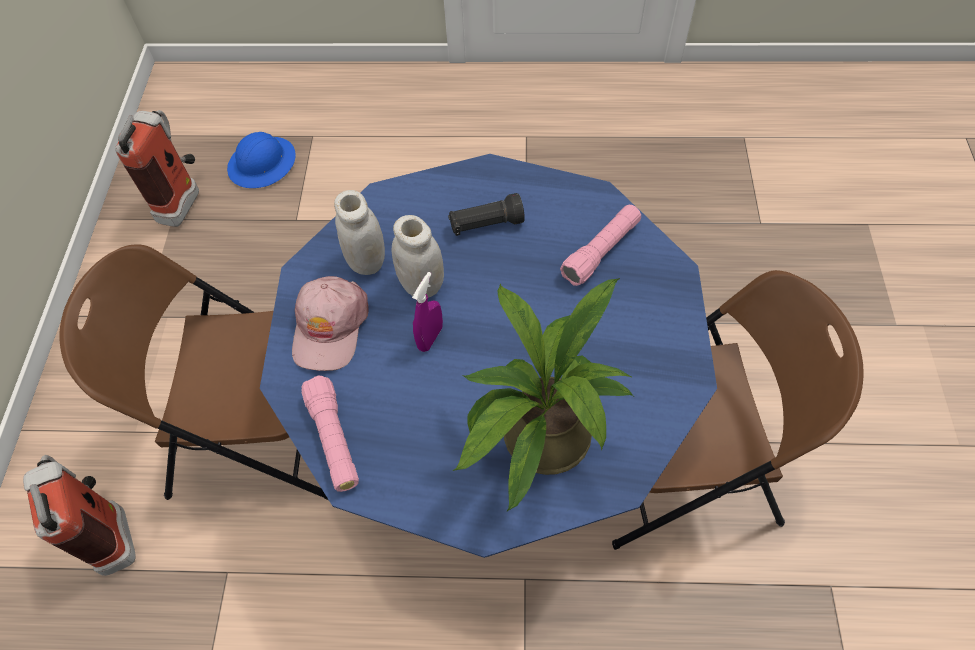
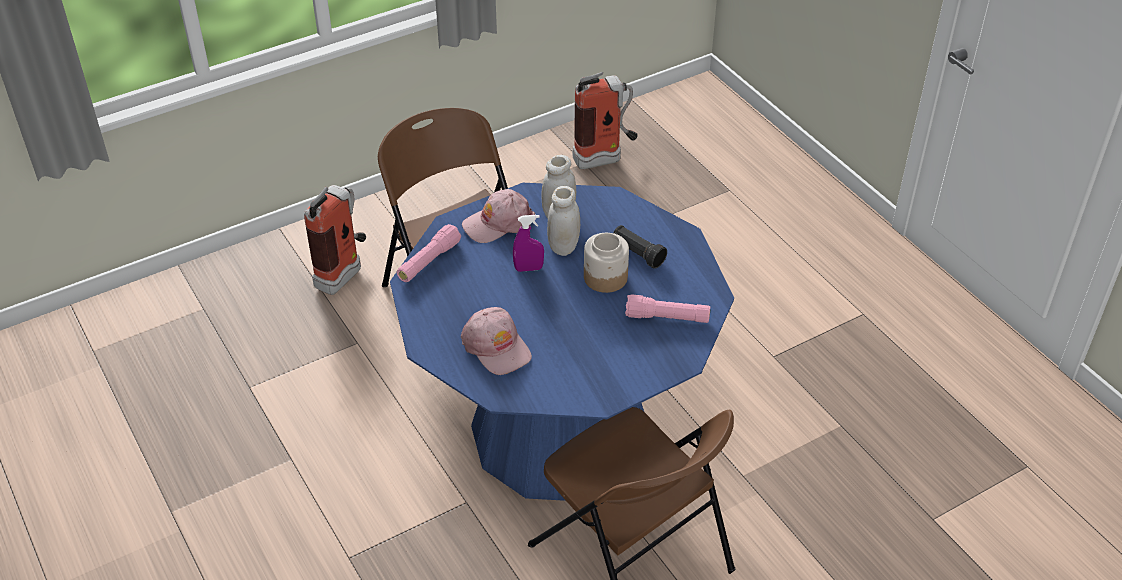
camera: 55 degrees right, 15 degrees down
(263, 164) = (676, 179): blue hard hat -> none
(501, 273) = (605, 278): none -> jar
(536, 441) = (496, 347): potted plant -> pink cap

